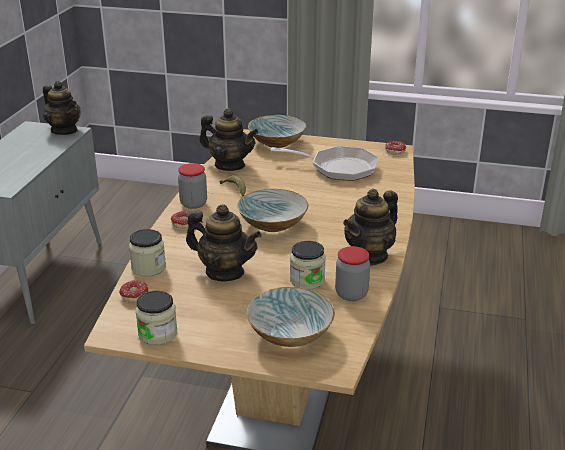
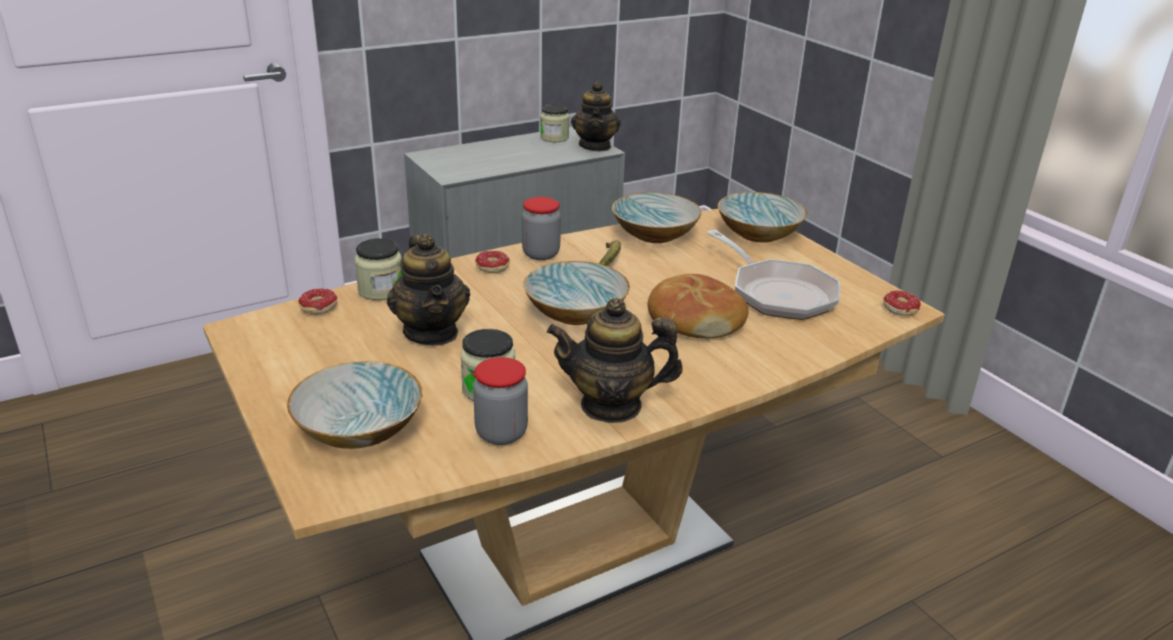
camera: 45 degrees right, 0 degrees up
(157, 334) = (264, 352): jar -> jar (554, 138)
(229, 165) = (655, 234): teapot -> bowl
(329, 199) = (694, 320): none -> bread

